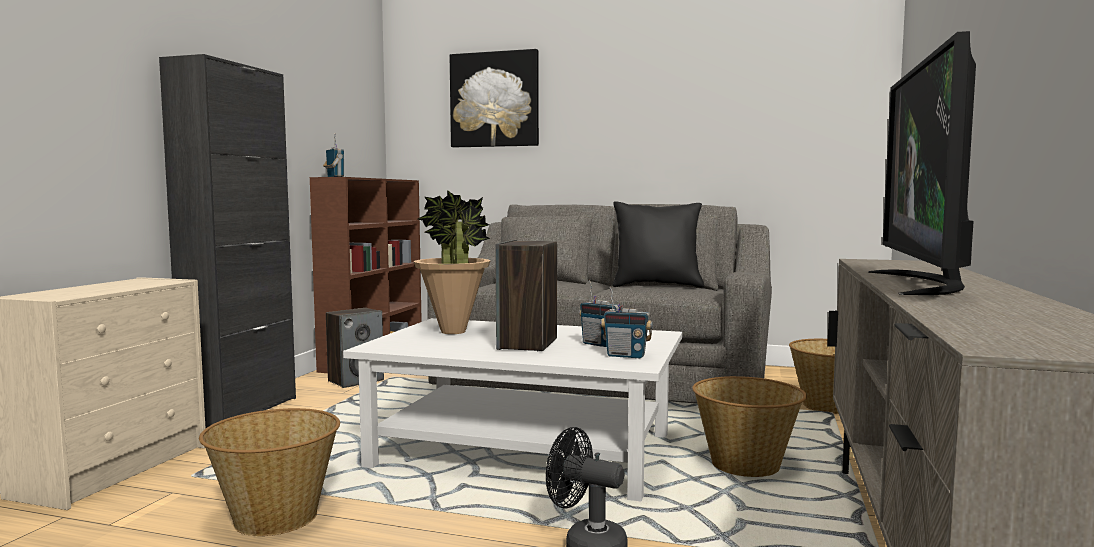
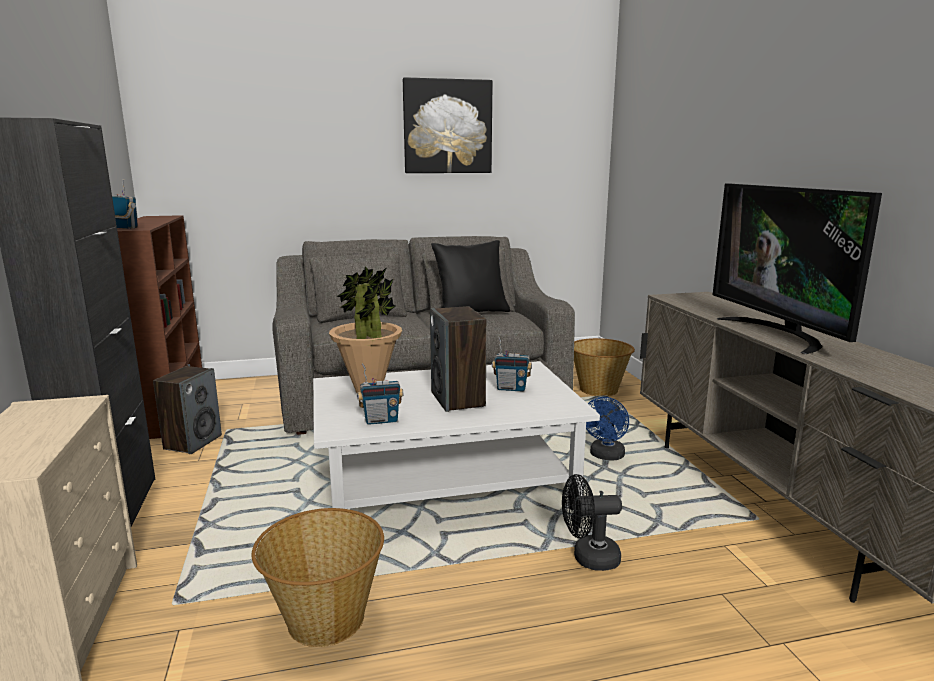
camera: 30 degrees left, 10 degrees up
(495, 100) = (264, 130): picture -> picture (447, 127)
(626, 356) = (550, 399): radio -> radio (381, 420)
(746, 465) = (605, 456): basket -> blue fan

